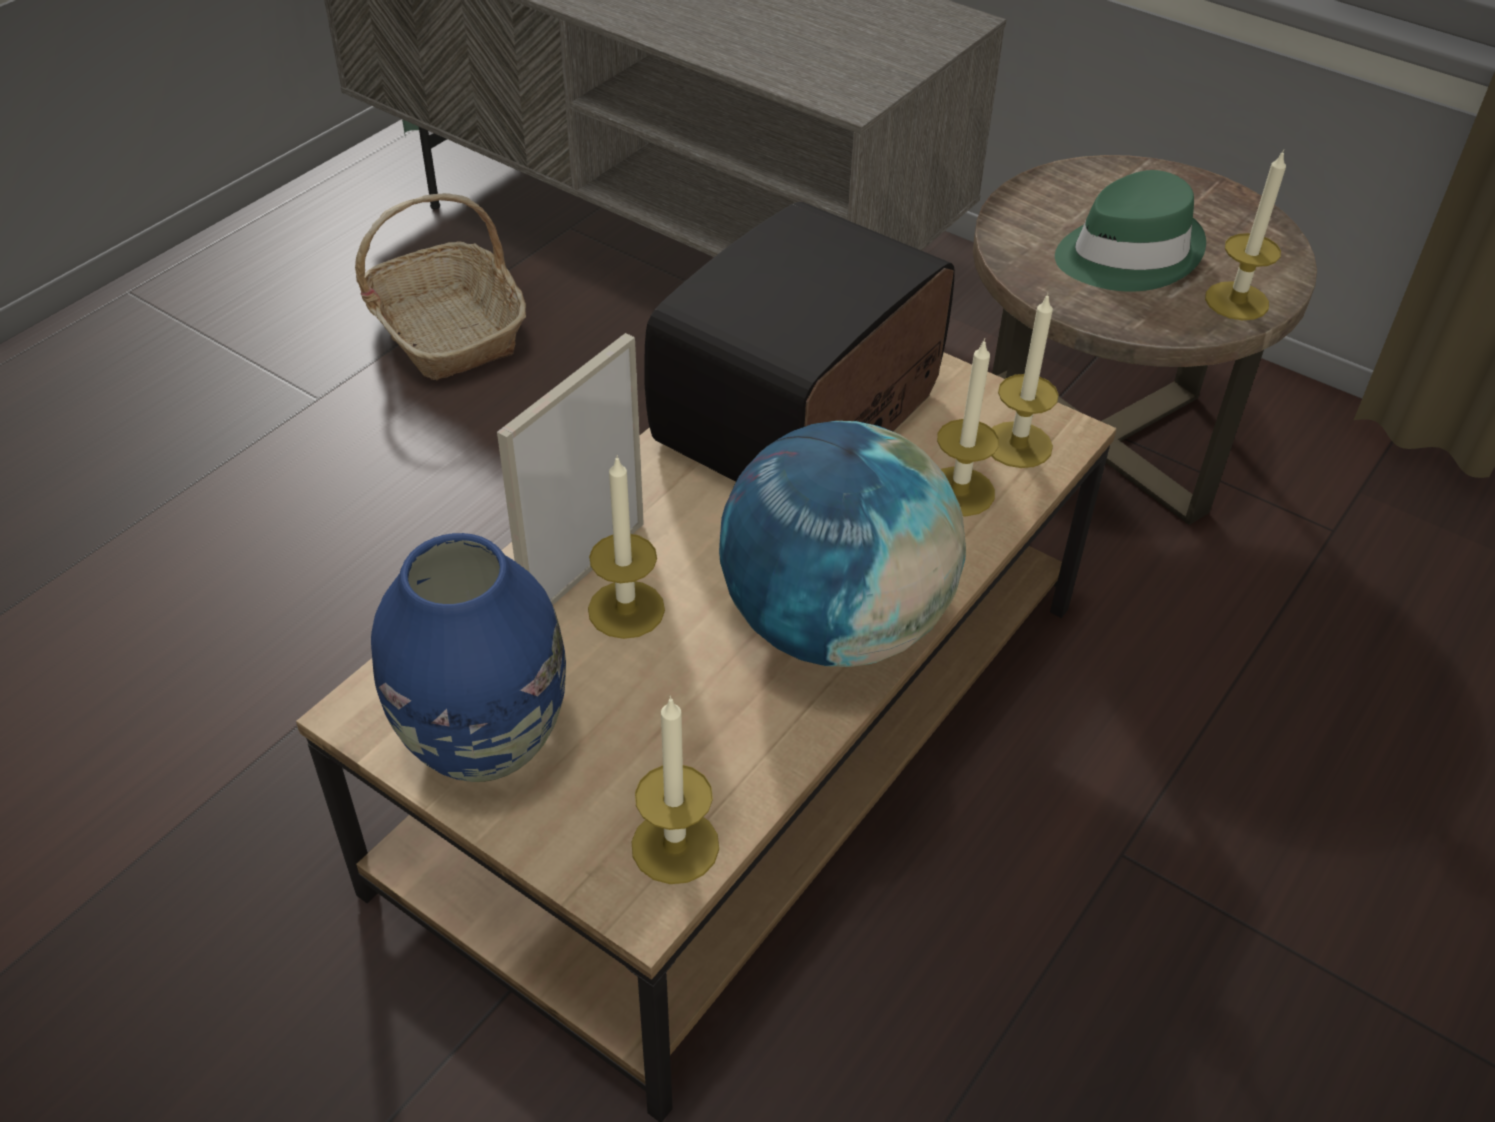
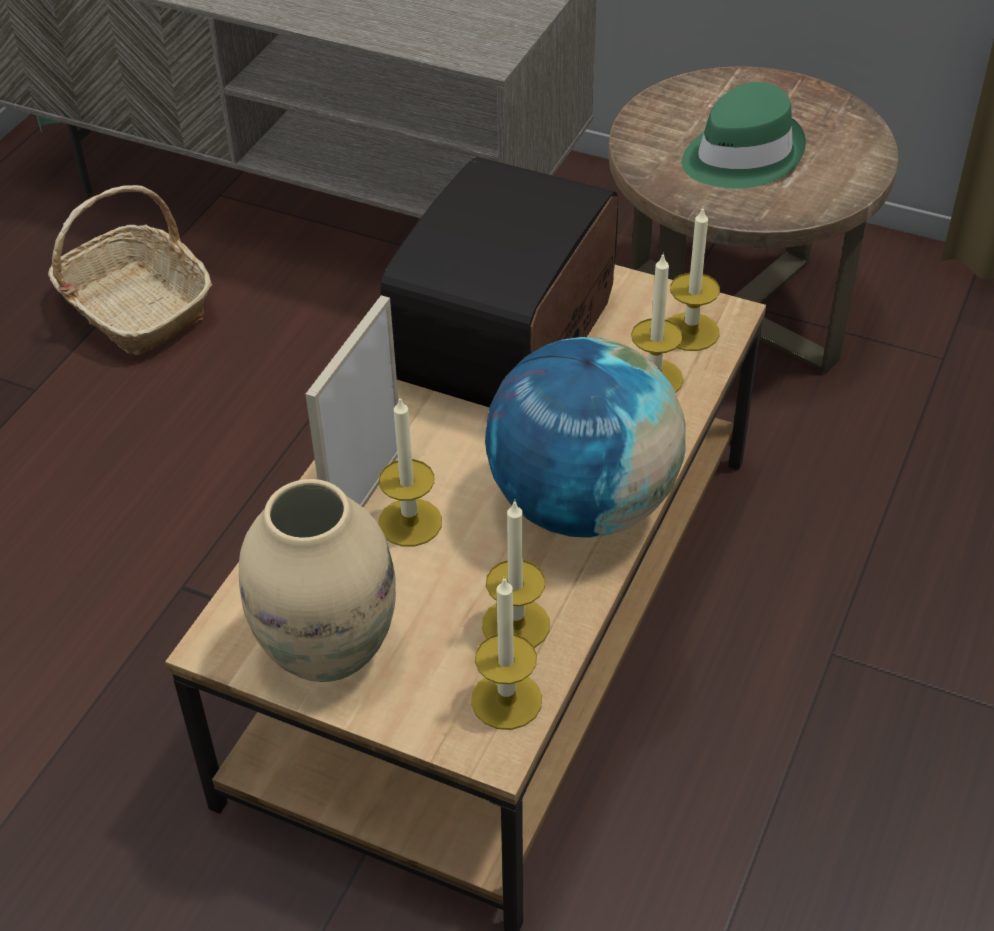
camera: 10 degrees left, 0 degrees up
(484, 743) = (328, 650): blue vase -> beige vase
(1236, 301) = (839, 182): candle -> candle (516, 625)

